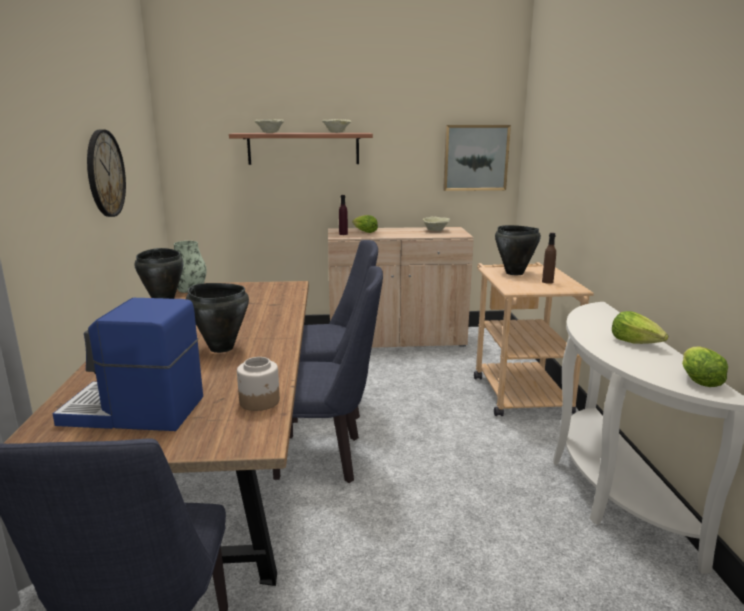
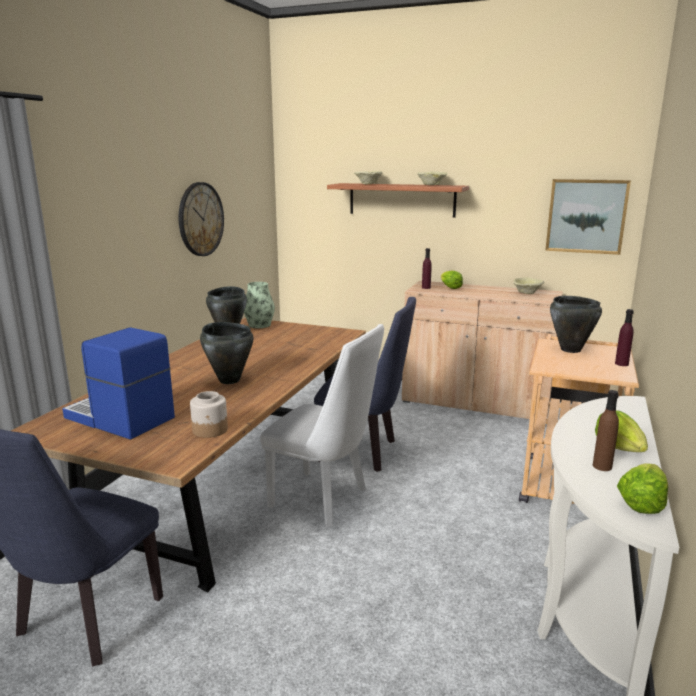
camera: 25 degrees right, 0 degrees up
(327, 457) = (325, 500): blue chair -> white chair
(547, 282) = (596, 364): brown bottle -> brown bottle (602, 466)
(563, 279) = (621, 364): none -> purple bottle

